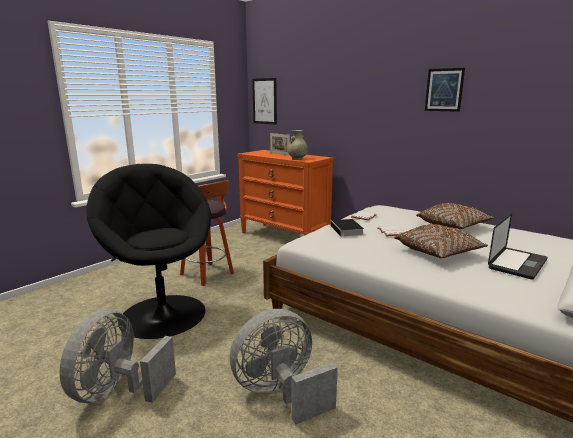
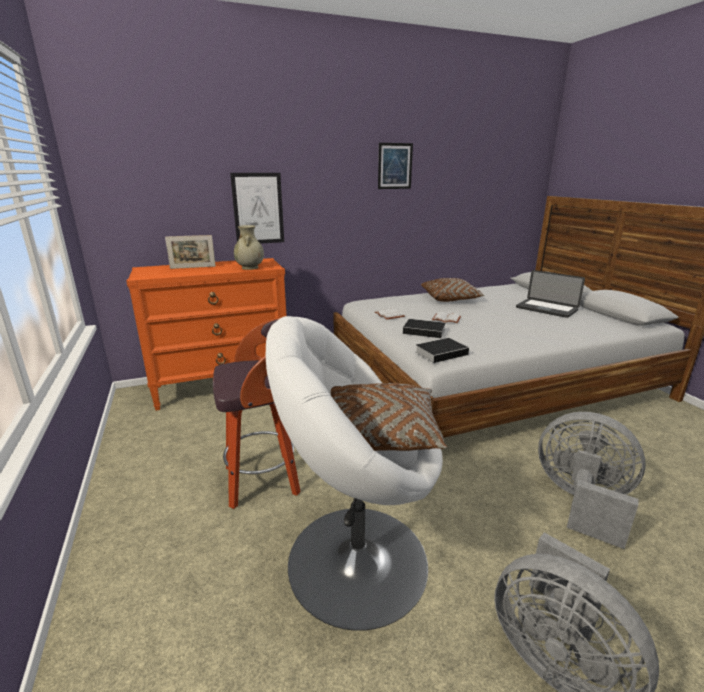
camera: 60 degrees left, 5 degrees up
(163, 314) = (354, 560): black armchair -> white armchair
(264, 101) = (115, 183): picture -> picture (258, 209)
(280, 393) = (581, 502): grey fan -> grey fan turned 120 degrees clockwise
(311, 241) = (442, 353): none -> book
(438, 252) = (510, 320): brown pillow -> brown pillow (382, 433)
(517, 264) = (546, 309): laptop -> laptop turned 150 degrees clockwise

